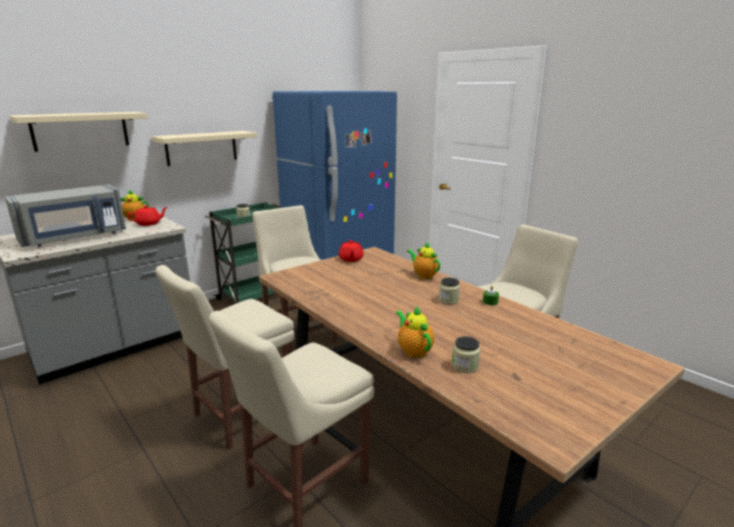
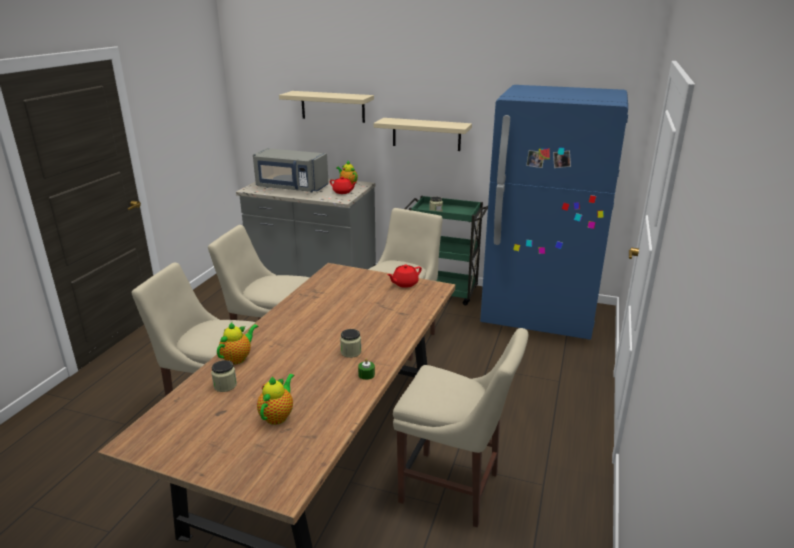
camera: 60 degrees right, 5 degrees up
(424, 275) = (402, 326): teapot -> teapot (278, 416)

